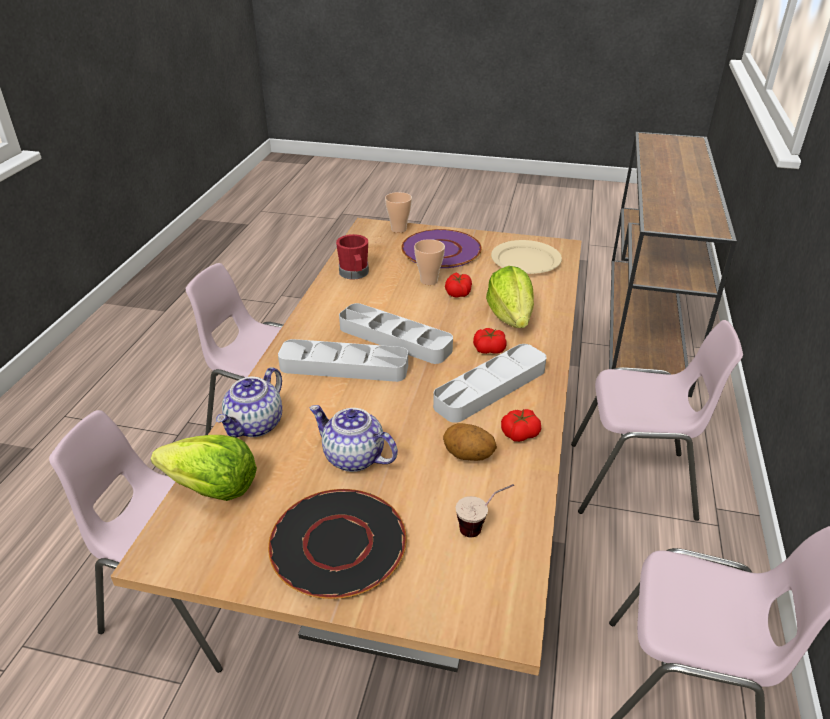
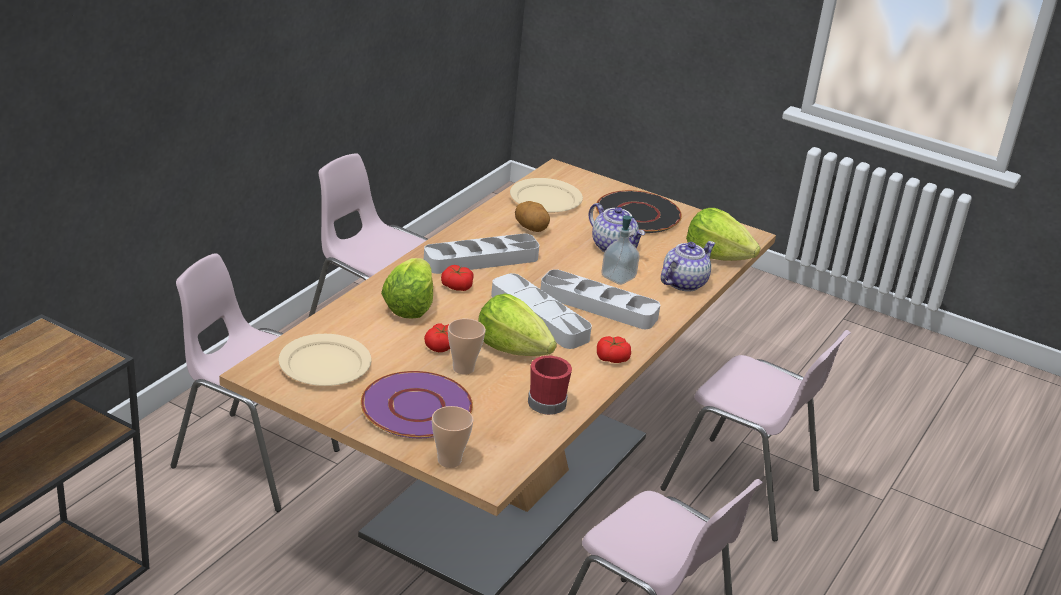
camera: 165 degrees left, 5 degrees down
(334, 409) = (618, 277): none -> soap dispenser
(401, 304) = (513, 348): none -> lettuce
(482, 527) = (546, 199): cup -> beige plate
(519, 433) = (483, 230): tomato -> tomato (612, 358)

